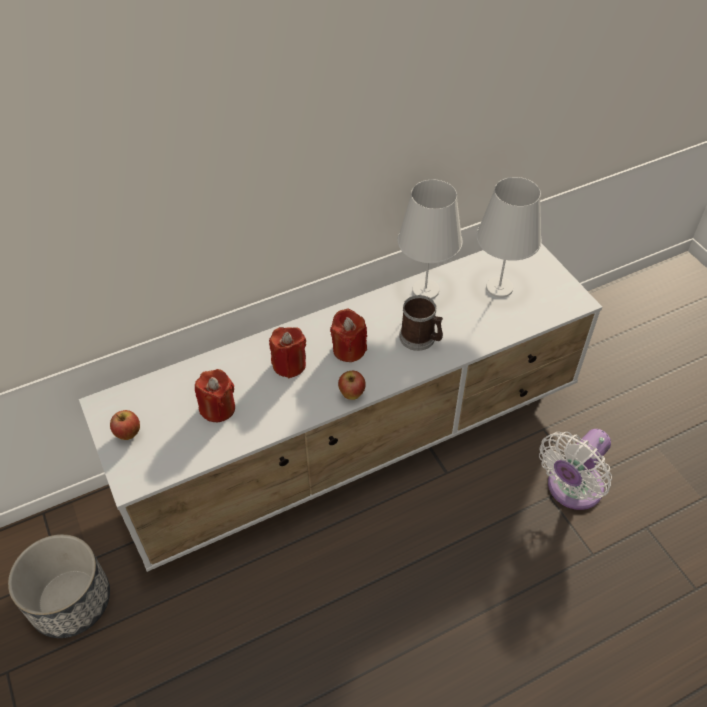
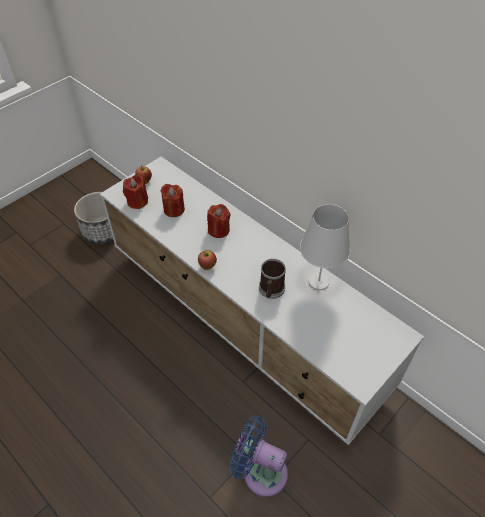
camera: 70 degrees right, 0 degrees up
(349, 349) = (243, 255): red candle -> red candle (137, 201)
(499, 288) = (346, 326): white table lamp -> none
(571, 489) = (260, 471): white fan -> blue fan

